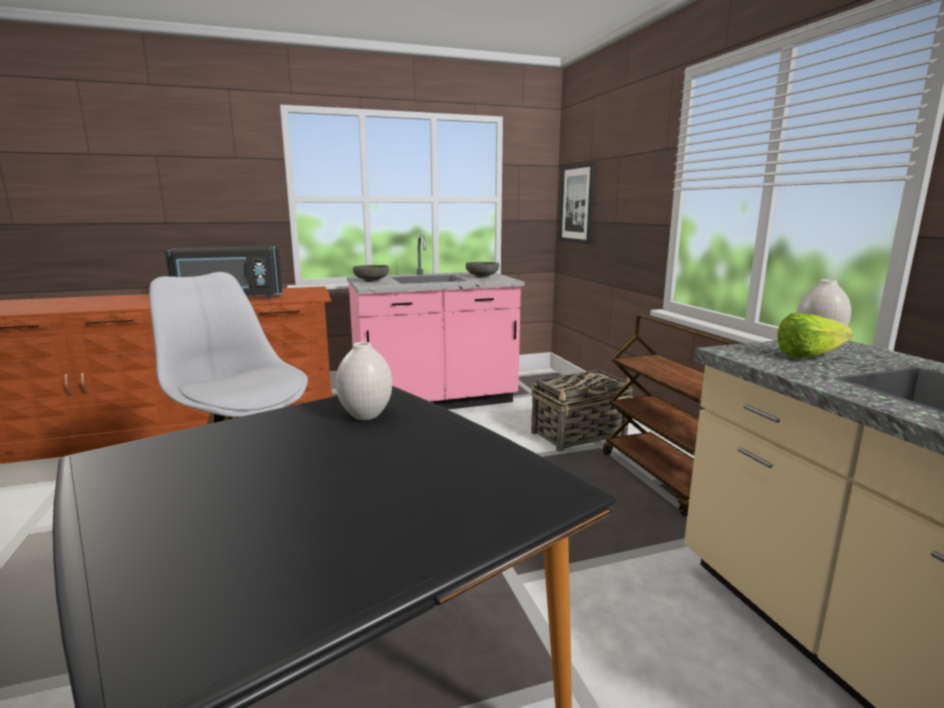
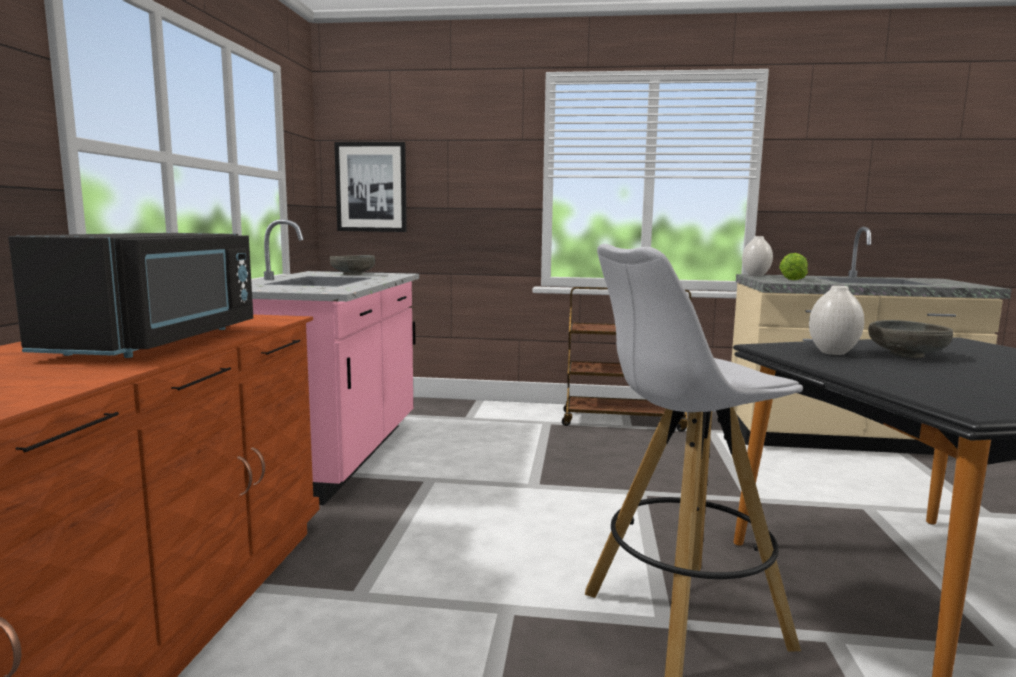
camera: 65 degrees left, 5 degrees down
(371, 281) = (282, 288): grey bowl -> grey bowl (907, 355)
(580, 434) = (516, 423): basket -> none

